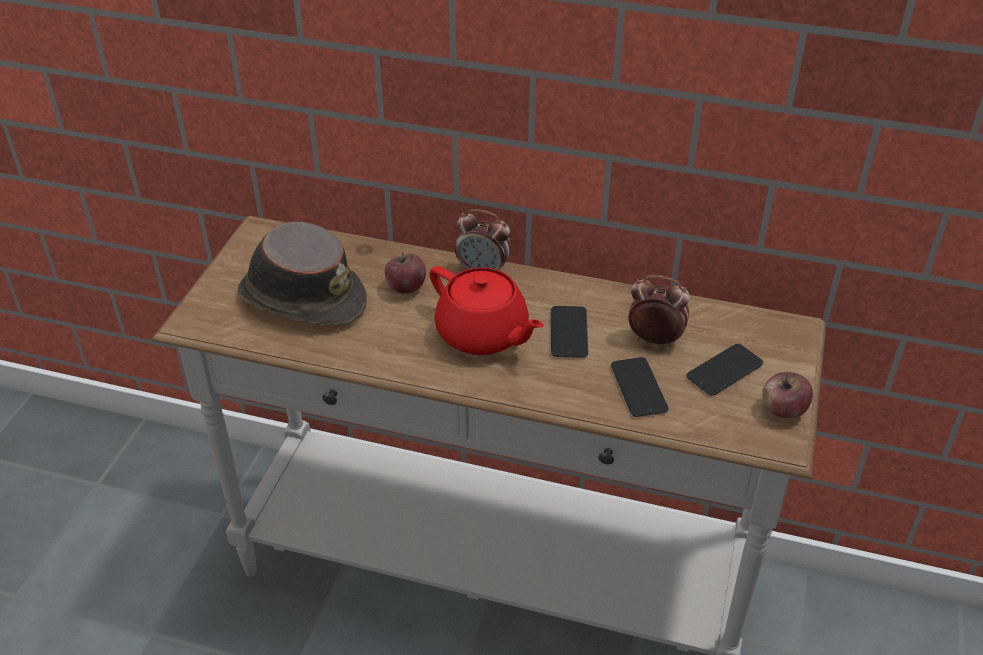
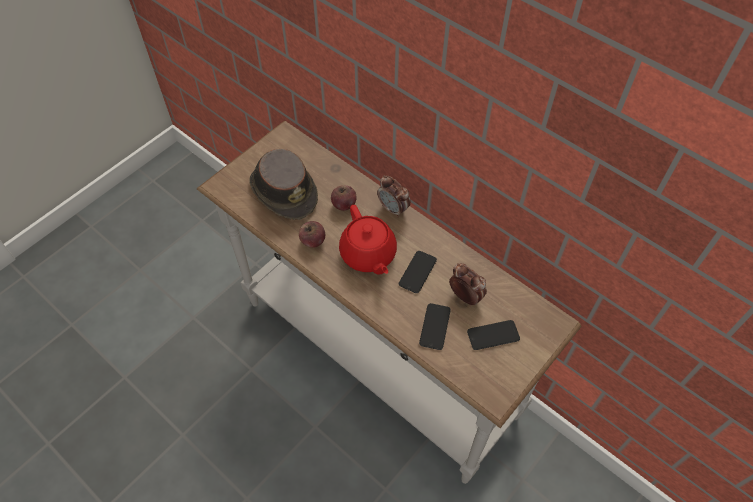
camera: 25 degrees right, 15 degrees up
(783, 410) = (510, 377): apple -> apple (312, 241)

